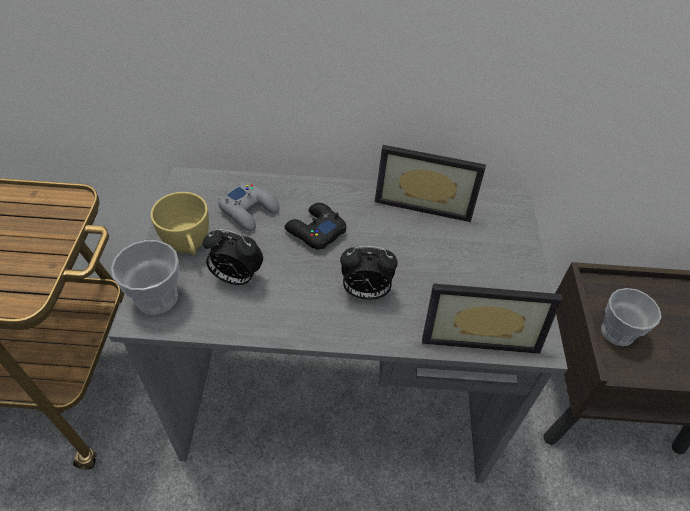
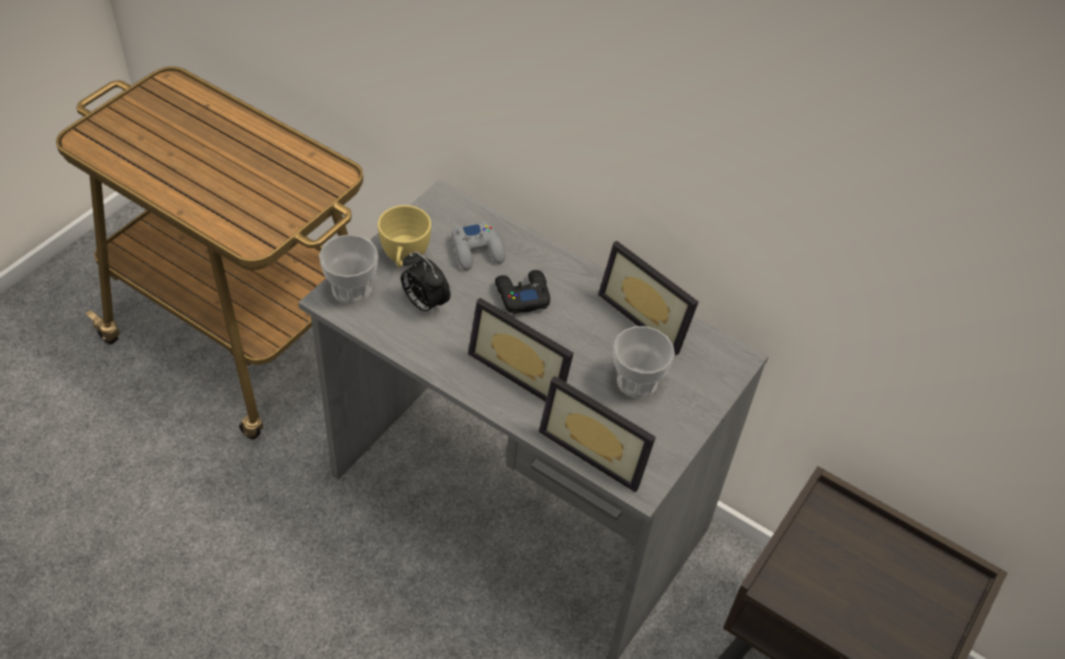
camera: 30 degrees right, 0 degrees up
(365, 292) = (524, 368): alarm clock -> picture frame
(617, 332) = (807, 557): cup -> cup (637, 382)

